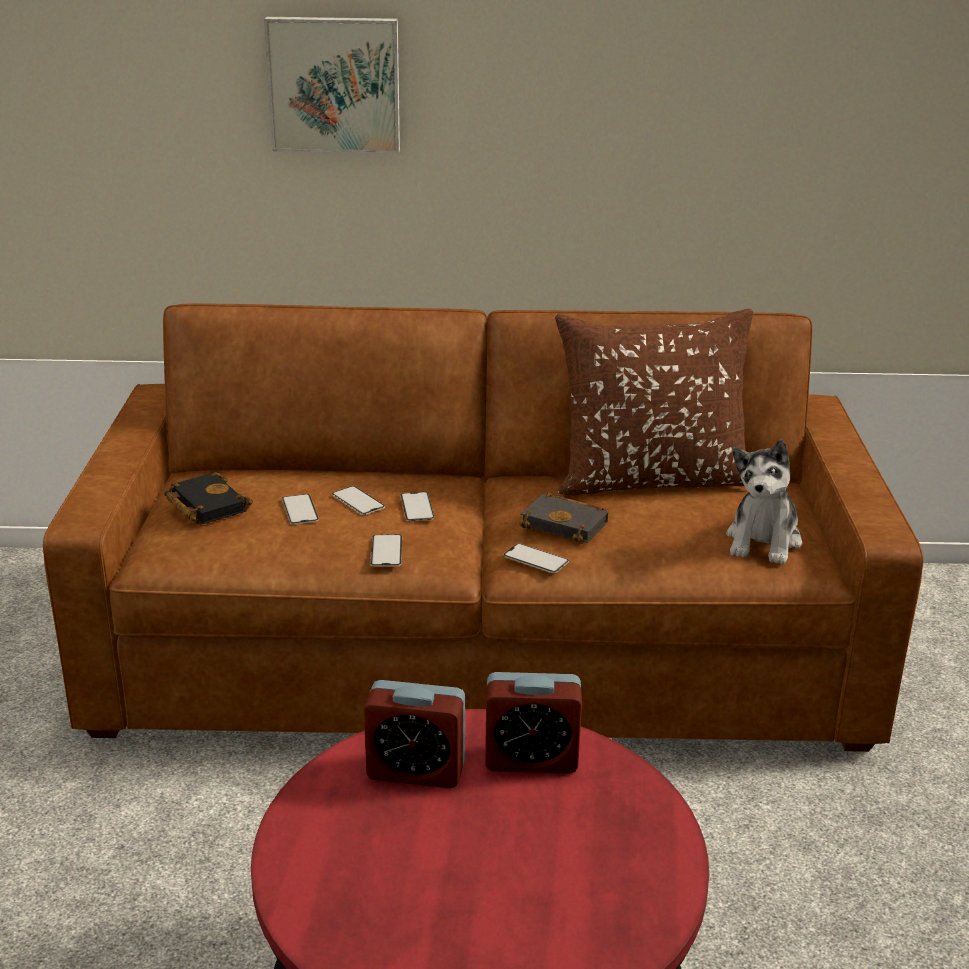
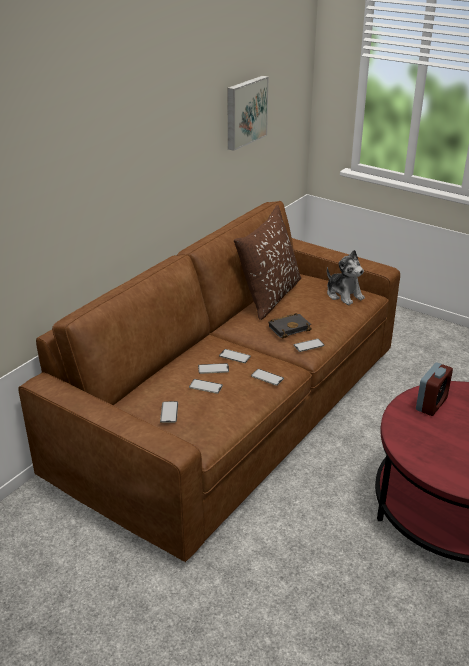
camera: 55 degrees left, 5 degrees up
(204, 505) = (169, 412): black book -> phone
(334, 84) = (86, 163): picture -> picture (245, 112)
(415, 771) = (420, 433): alarm clock -> none

